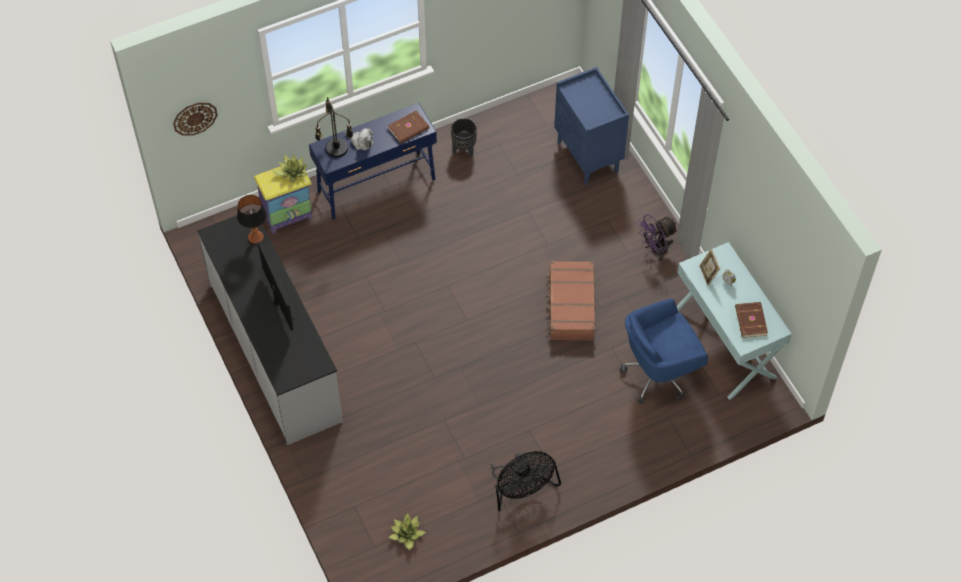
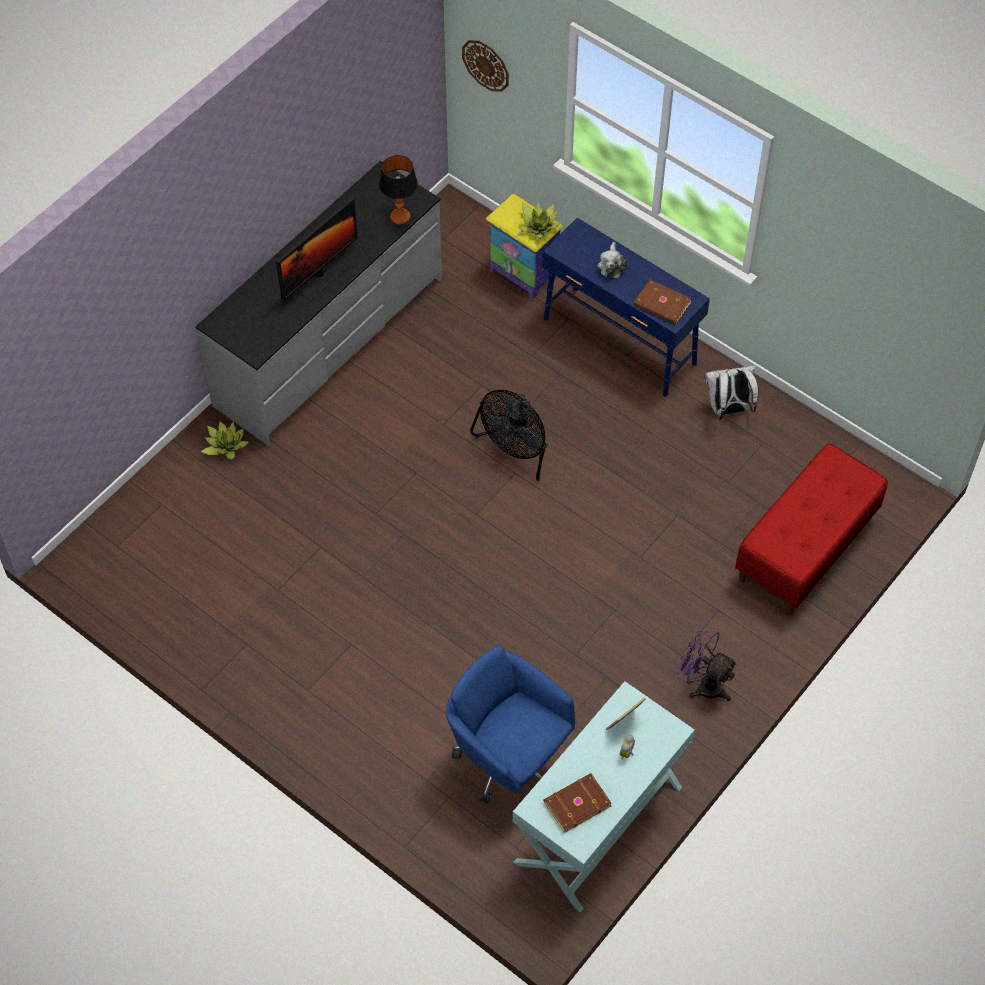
camera: 65 degrees right, 0 degrees up
(336, 148) = (586, 245): table lamp -> none
(407, 535) = (147, 572): potted plant -> potted plant (225, 446)
(464, 151) = (728, 409): black planter -> white backpack
(520, 488) = (263, 666): black fan -> black fan (515, 446)
(570, 306) = (558, 619): brown suitcase -> none
(588, 157) = (806, 549): blue cabinet -> red bench

